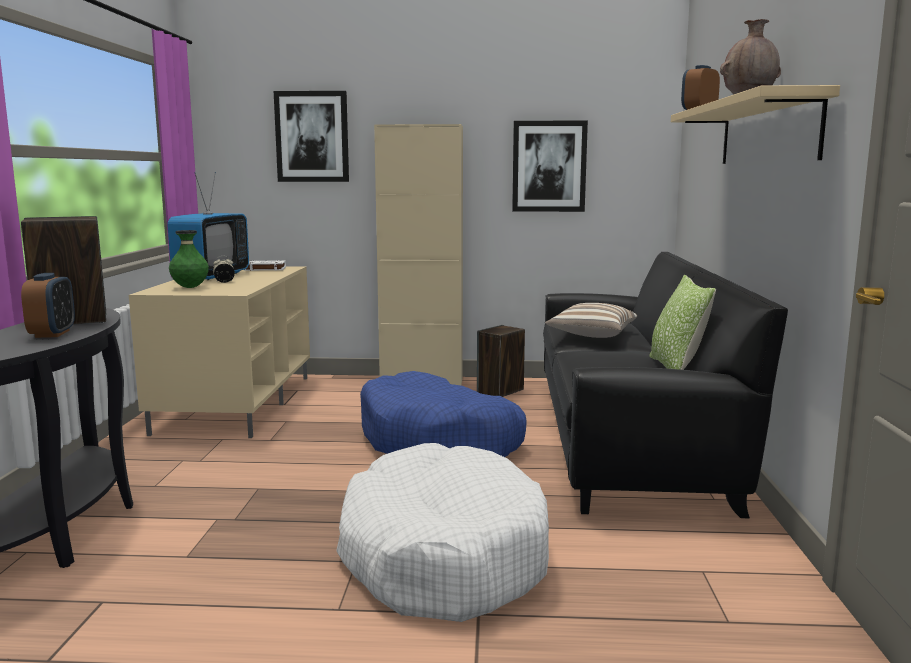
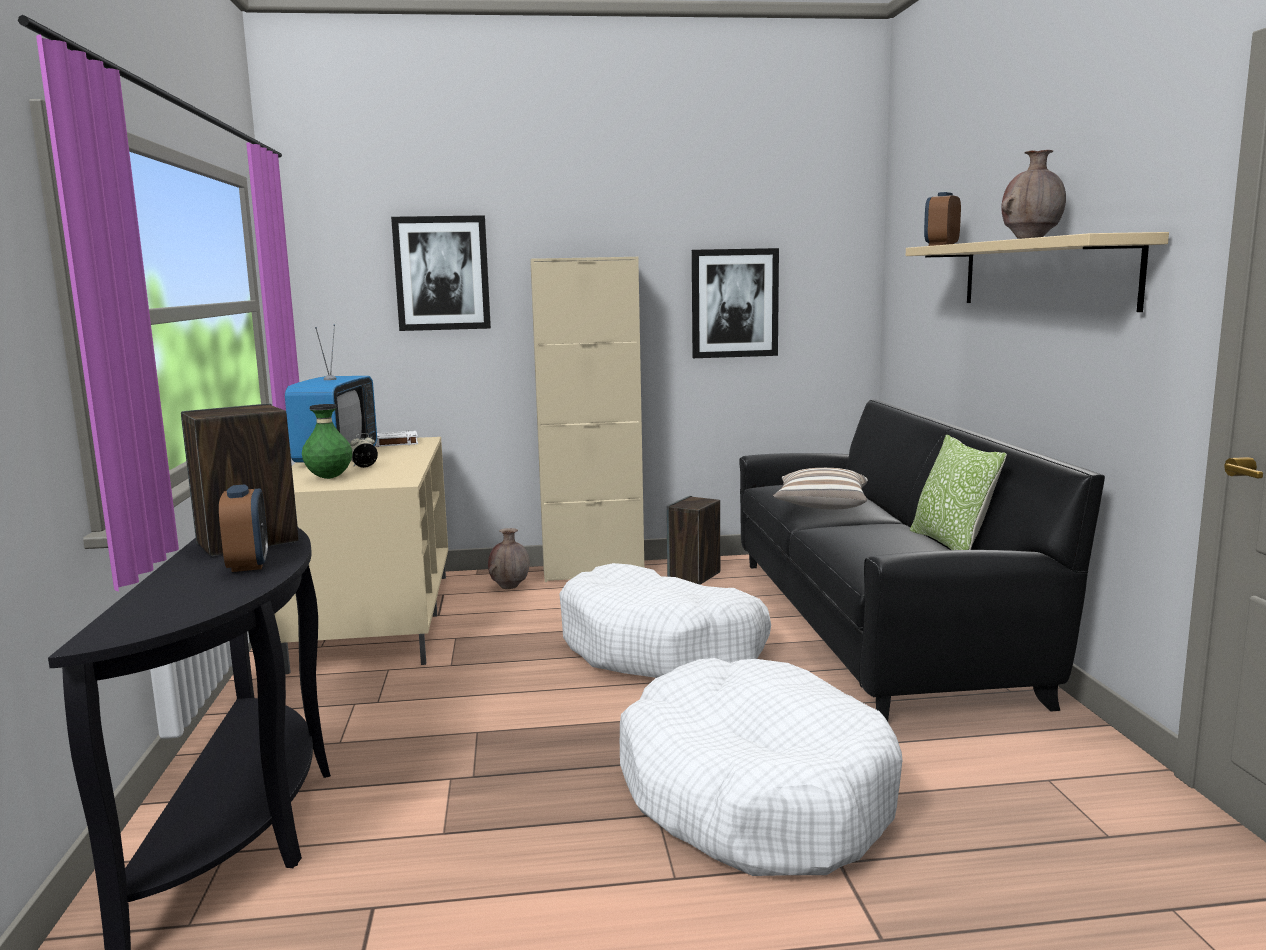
camera: 10 degrees left, 0 degrees up
(350, 388) = (510, 587): none -> brown vase
(439, 442) = (662, 649): blue dog bed -> white dog bed

